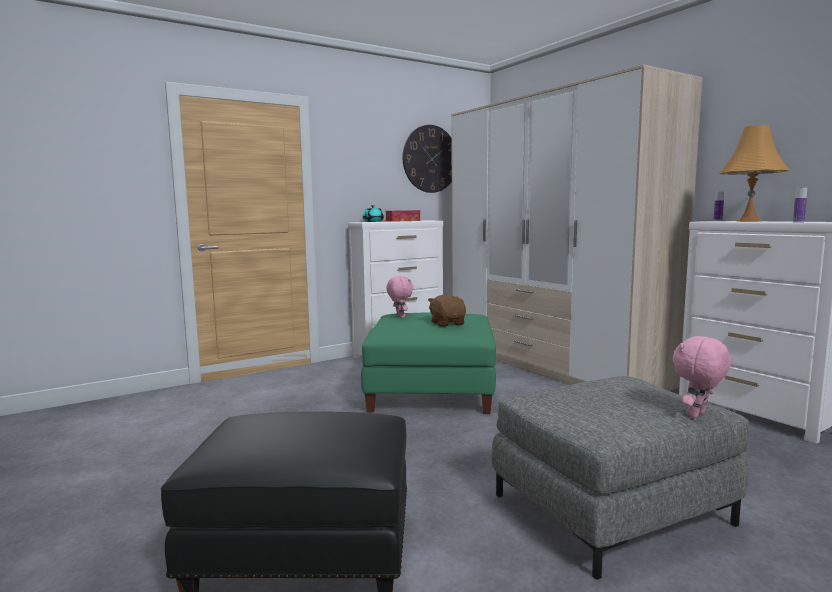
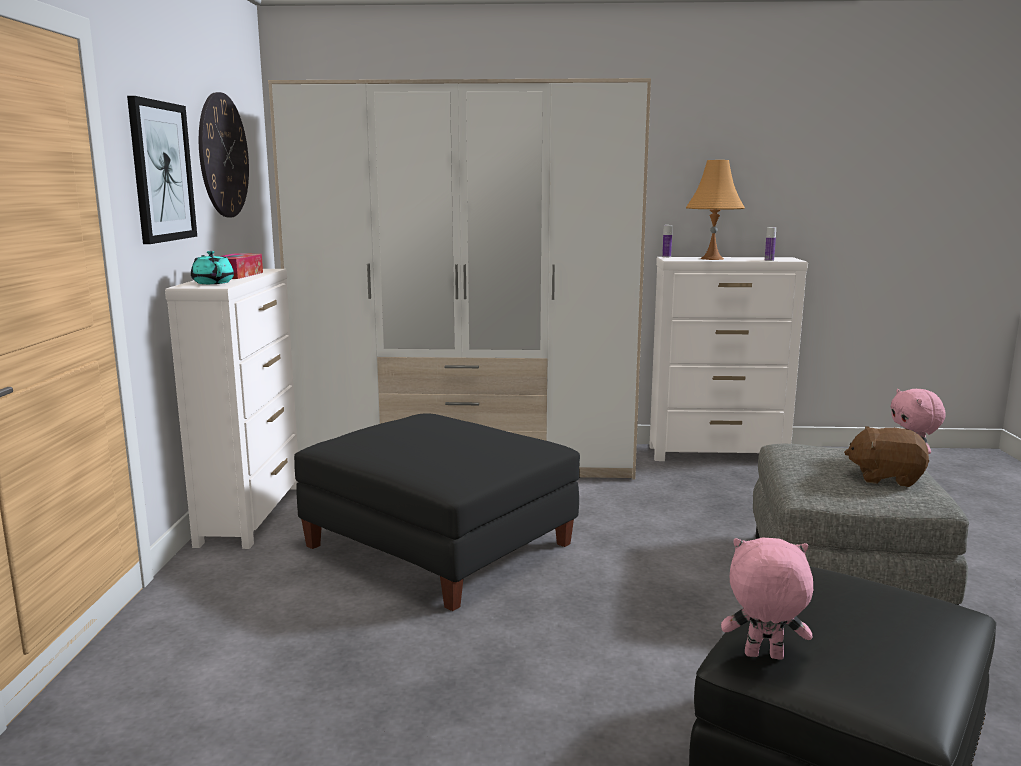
camera: 55 degrees left, 5 degrees up
(362, 166) = (161, 172): none -> picture
(400, 317) = (367, 446): pink plush toy -> pink plush toy (763, 657)
(431, 389) = (438, 545): green ottoman -> black ottoman
(447, 324) = (466, 438): brown plush toy -> brown plush toy (885, 478)

